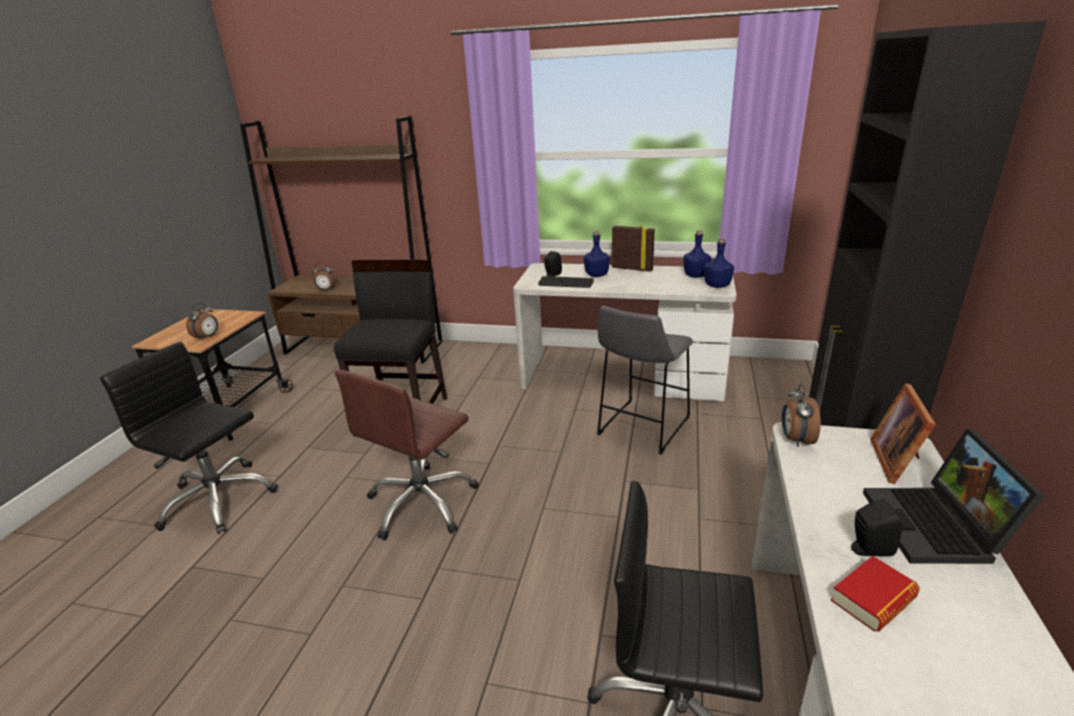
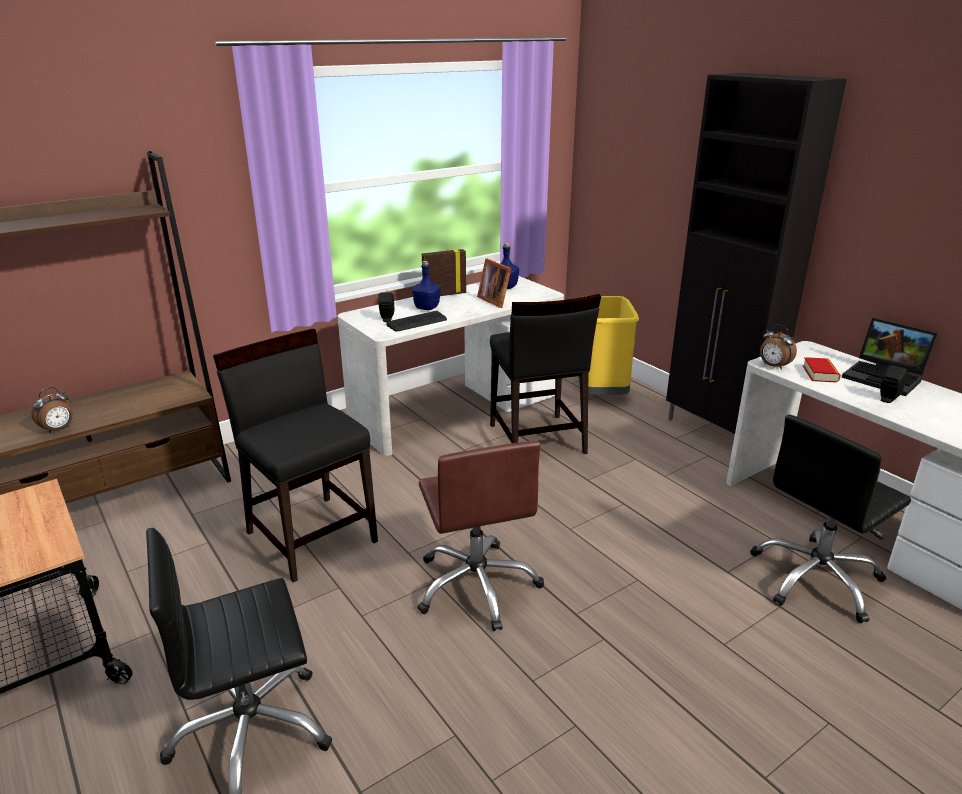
camera: 50 degrees left, 0 degrees up
(208, 337) = (47, 539): alarm clock -> none
(641, 428) = (536, 439): grey stool -> black chair
(717, 285) = (537, 290): blue bottle -> none
(770, 417) = (600, 393): none -> yellow trash can
(873, 599) = (924, 416): book -> book (820, 374)
(898, 461) = (823, 357): picture frame -> picture frame (495, 300)

